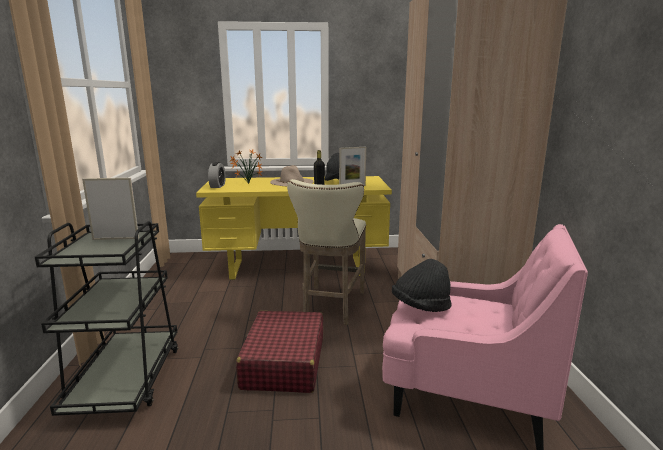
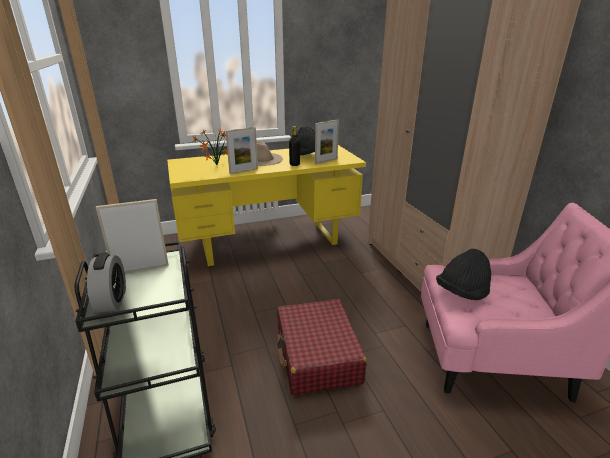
camera: 15 degrees left, 10 degrees up
(217, 186) = (186, 171): alarm clock -> alarm clock (112, 301)
(267, 189) = (244, 171): none -> picture frame
(331, 307) = (326, 284): beige stool -> none

